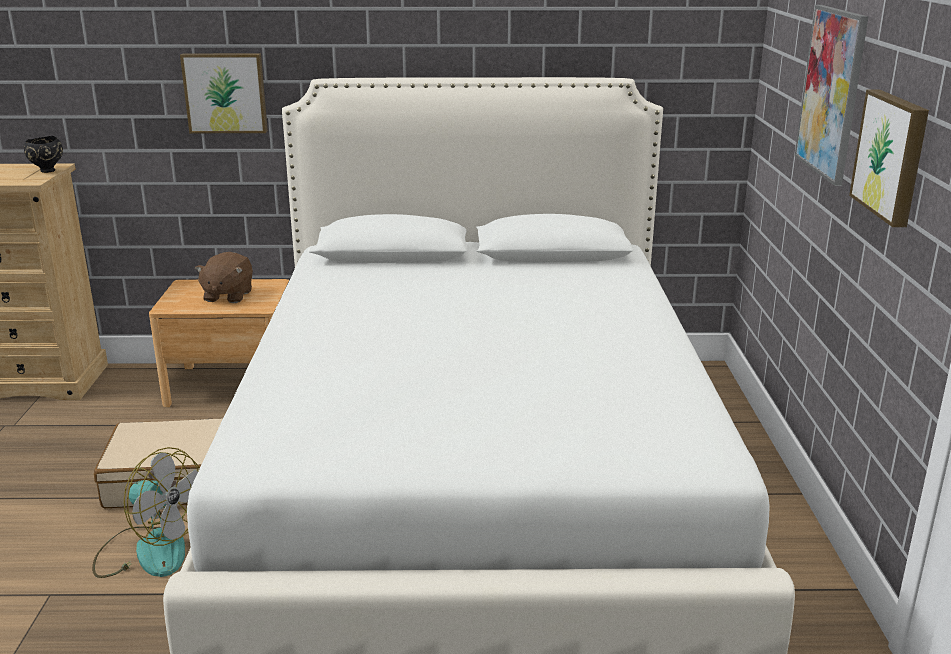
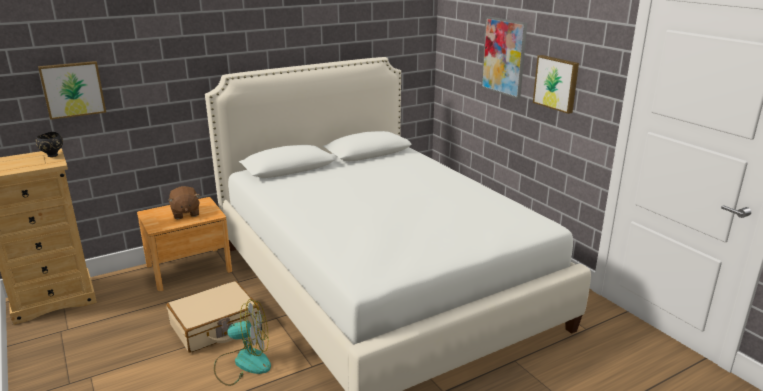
camera: 30 degrees left, 0 degrees up
(225, 92) = (163, 89): picture -> picture (73, 89)

